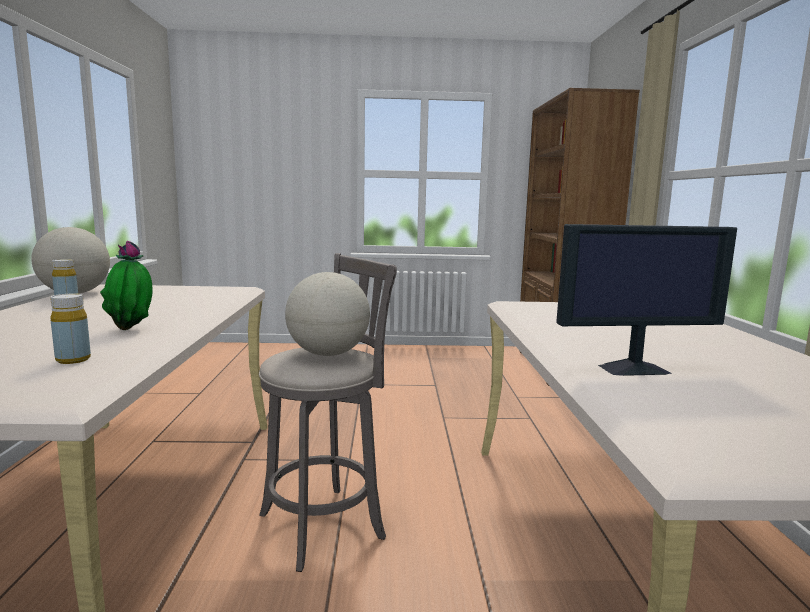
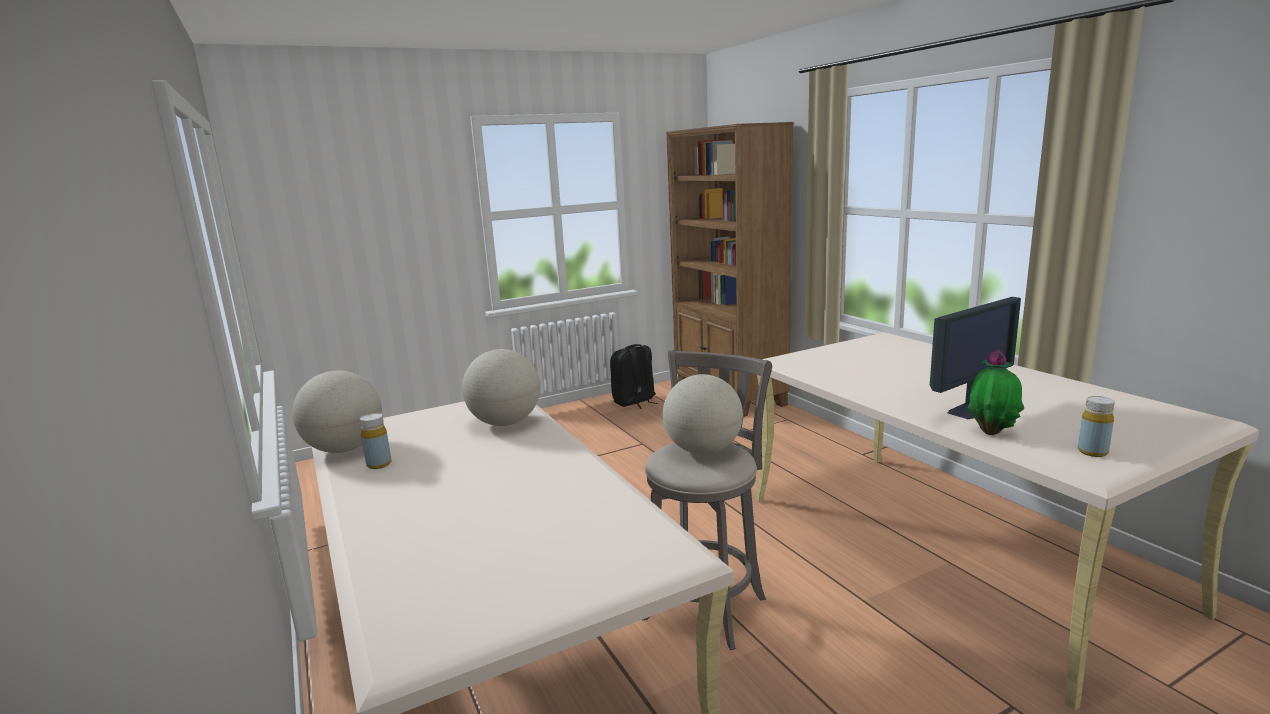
camera: 25 degrees left, 5 degrees up
(73, 360) = (593, 524): yellow bottle -> yellow bottle (1092, 452)
(131, 329) = (548, 477): potted plant -> potted plant (992, 432)
(198, 299) = (505, 423): none -> globe
(467, 355) = (634, 402): none -> black backpack

